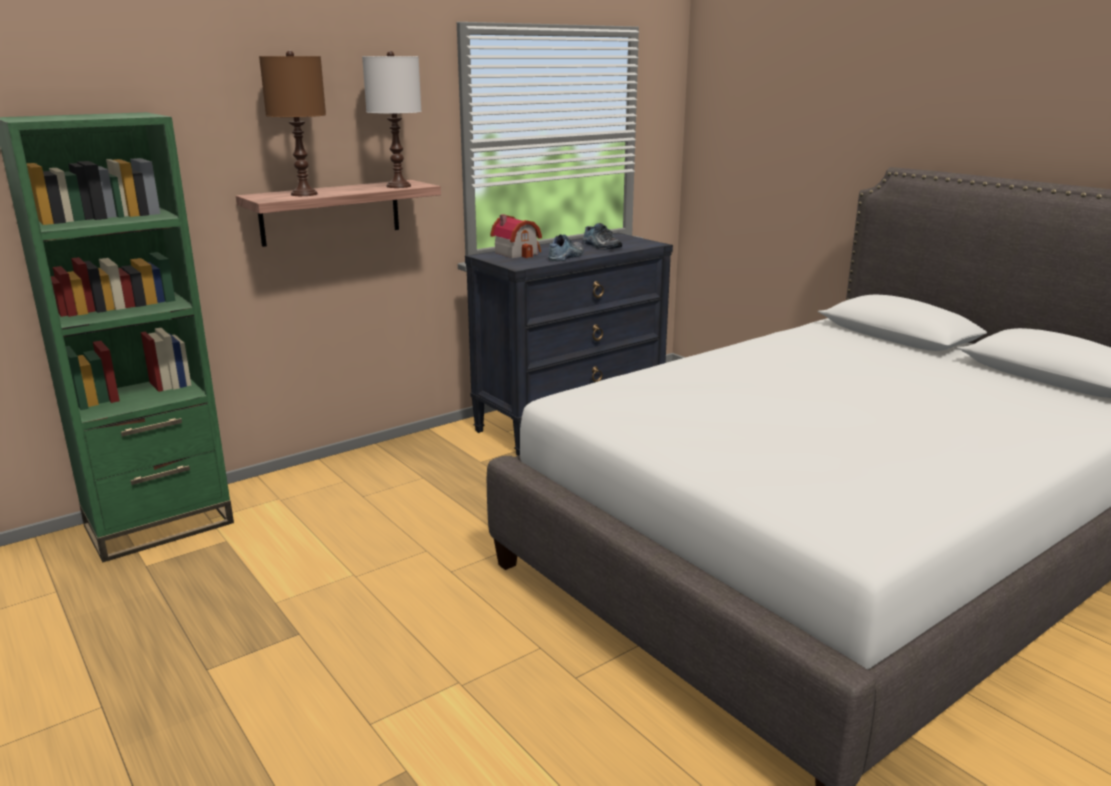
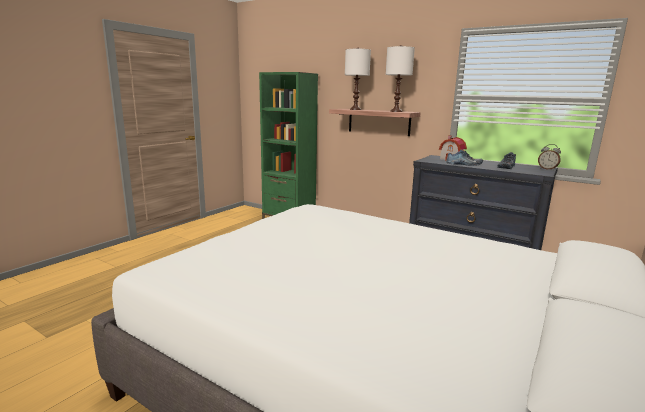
camera: 70 degrees right, 5 degrees down
(304, 194) = (355, 109): brown table lamp -> white table lamp
(625, 237) = (547, 169): none -> alarm clock

